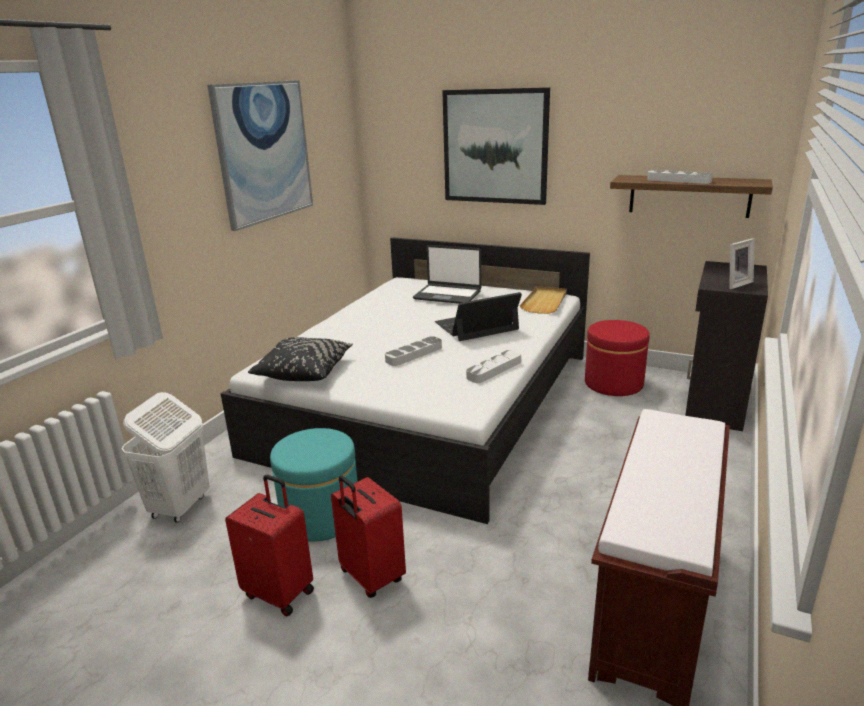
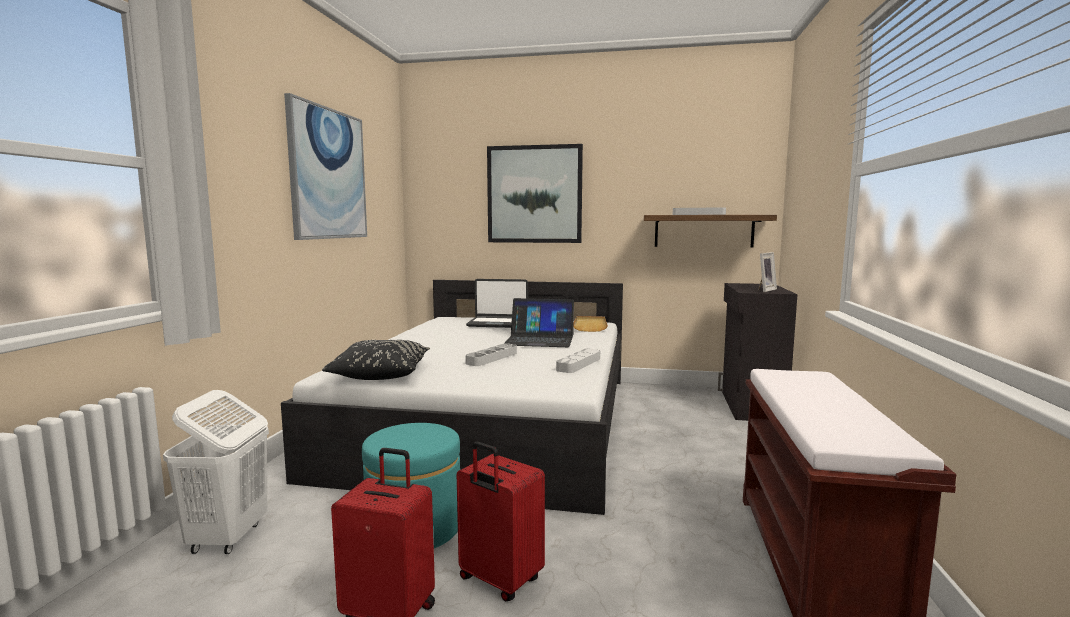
camera: 15 degrees left, 15 degrees down
(476, 326) = (539, 340): laptop -> laptop turned 135 degrees counterclockwise
(613, 383) = (657, 398): red ottoman -> none

